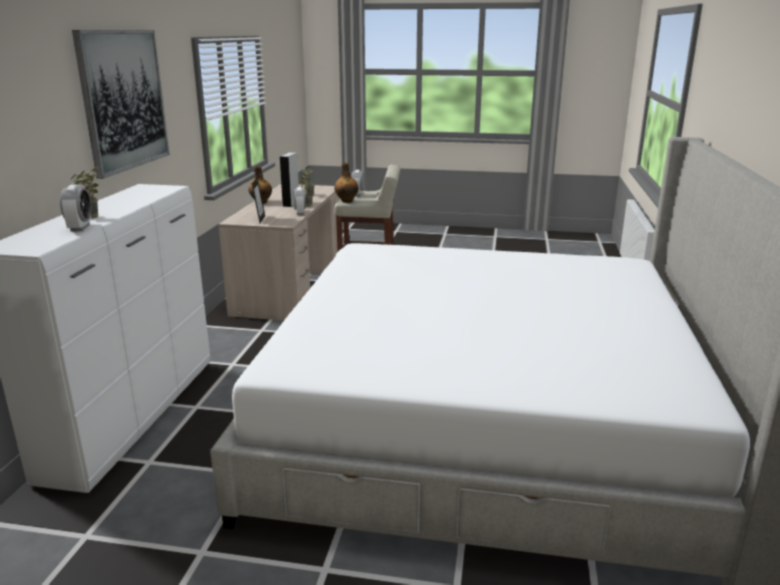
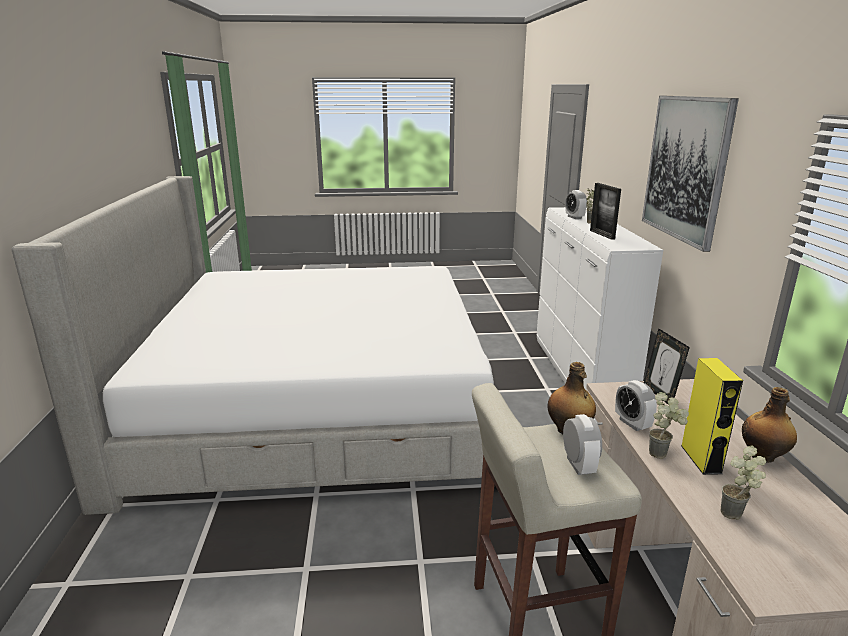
camera: 165 degrees right, 0 degrees up
(139, 200) = (602, 234): none -> picture frame
(291, 203) = (701, 459): grey speaker -> yellow speaker

